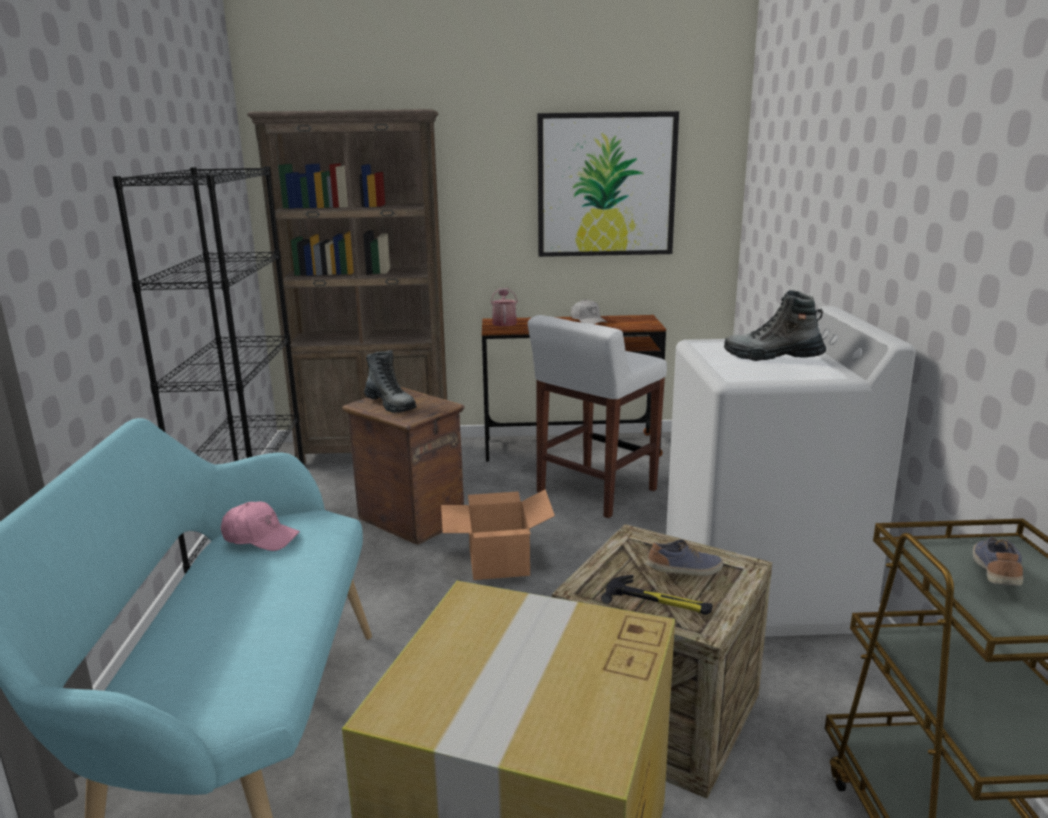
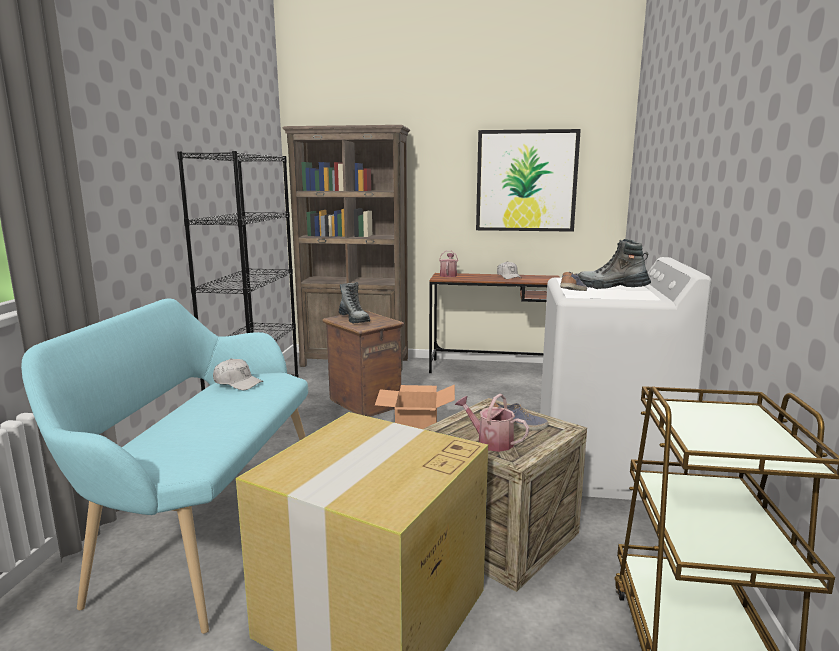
camera: 10 degrees right, 5 degrees down
(260, 537) = (237, 383): pink cap -> white cap
(595, 492) = (501, 397): white stool -> none
(658, 602) = (490, 442): hammer -> watering can
(996, 575) = (724, 424): shoe -> shoe (574, 292)

